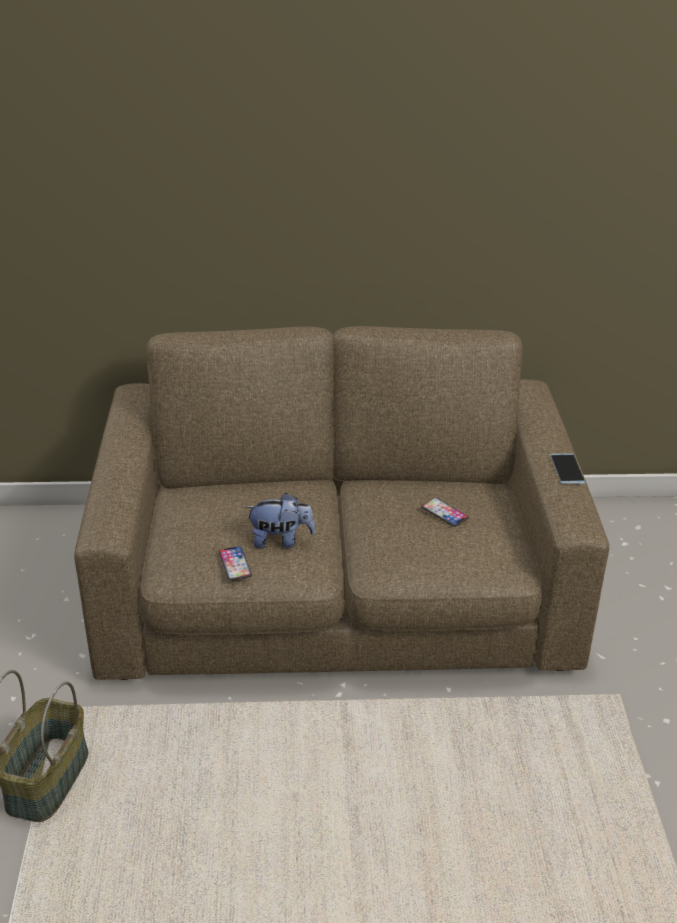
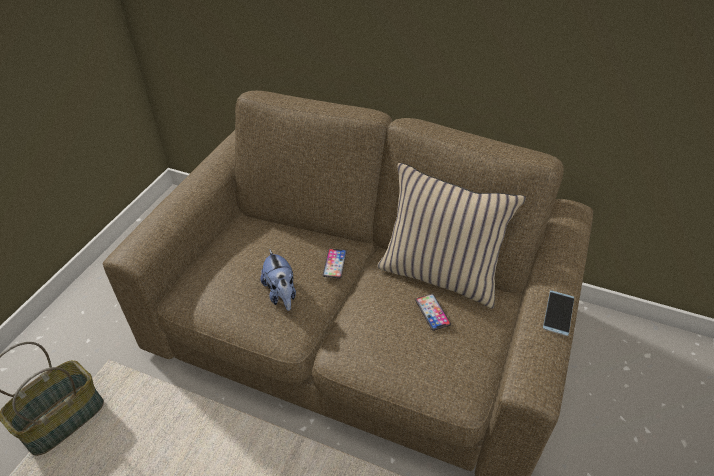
camera: 25 degrees right, 10 degrees up
(235, 564) = (230, 306): phone -> phone (334, 264)
(281, 540) = (281, 294): plush toy -> plush toy turned 45 degrees clockwise
(426, 484) = (440, 274): none -> beige pillow

